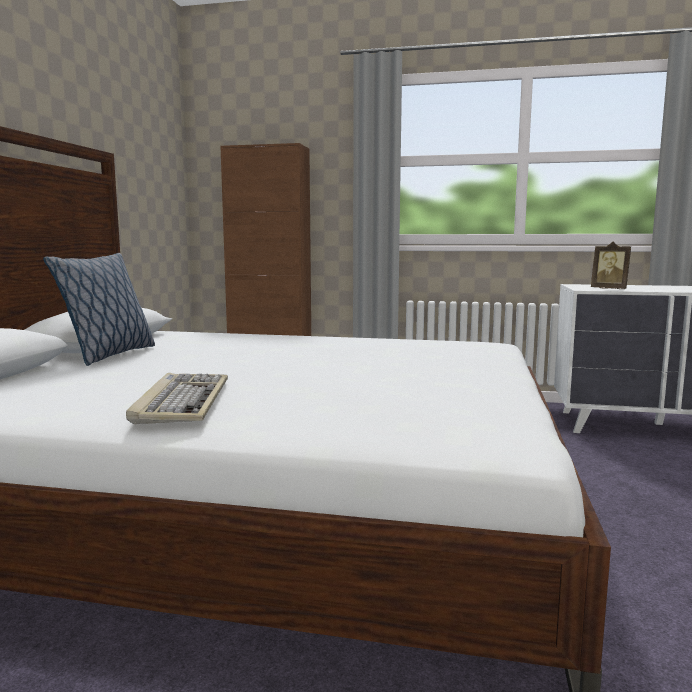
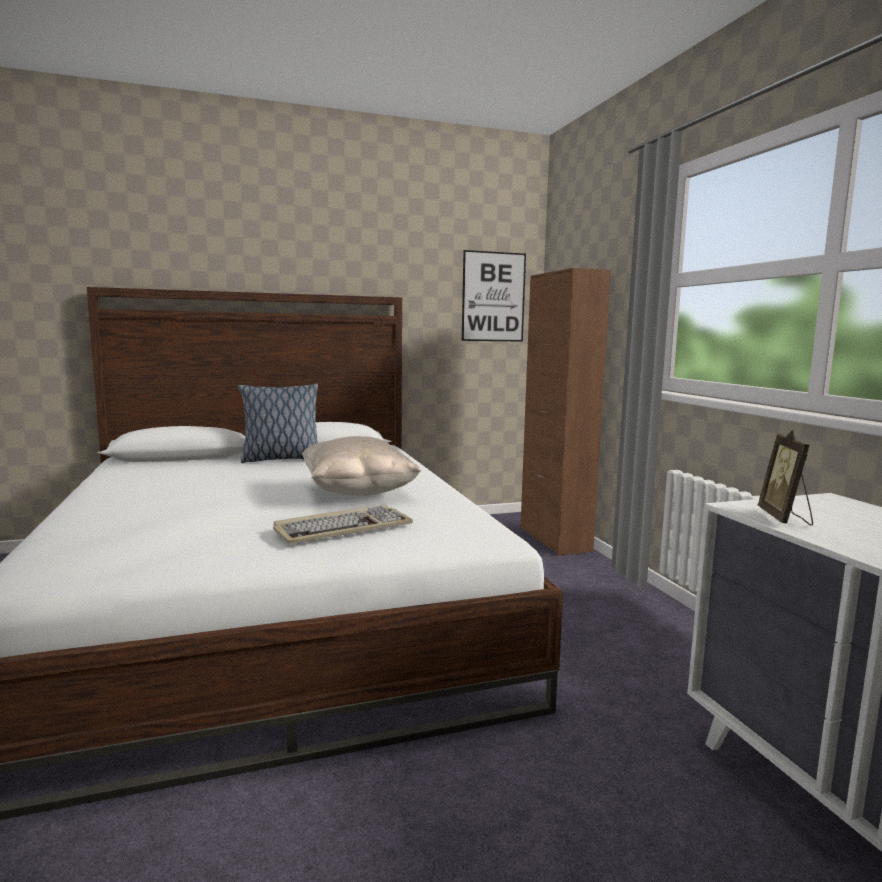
camera: 60 degrees right, 0 degrees up
(162, 164) = (493, 297): none -> picture
(182, 402) = (135, 495): keyboard -> keyboard (343, 529)
(320, 349) = (358, 492): none -> beige pillow

